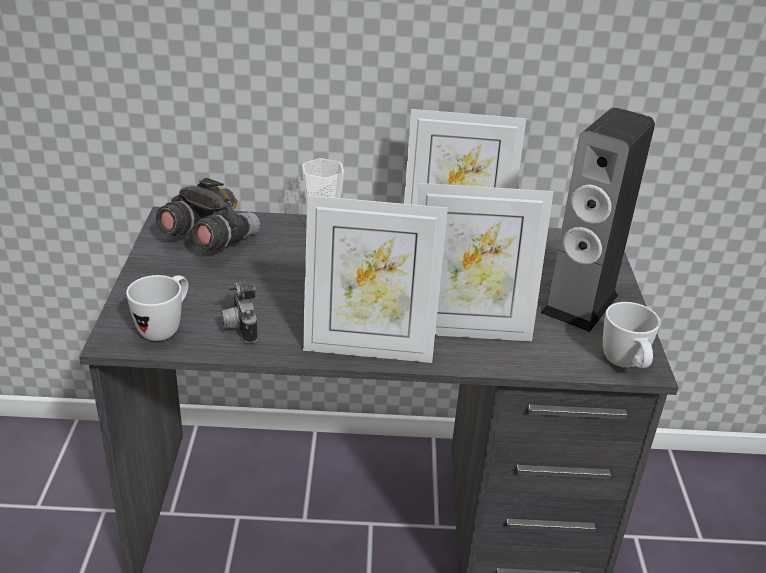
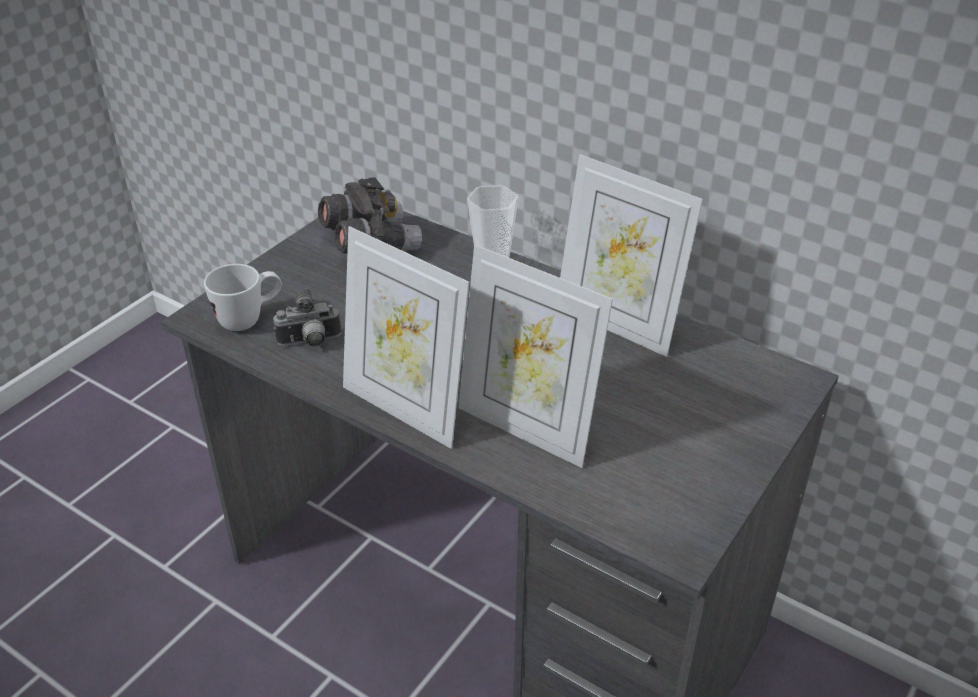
camera: 35 degrees right, 5 degrees up
(239, 327) = (310, 343): camera -> camera turned 120 degrees counterclockwise
(580, 304) = (686, 447): speaker -> none
(625, 365) = (661, 539): white mug -> none

